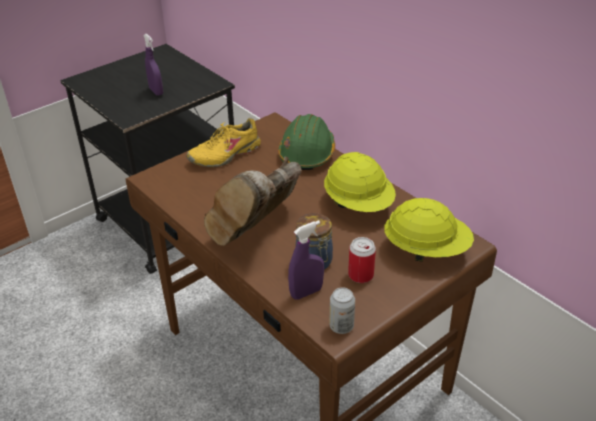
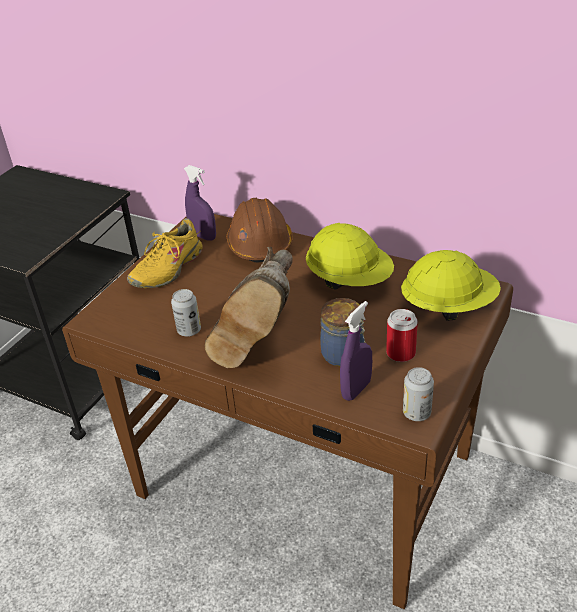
camera: 20 degrees left, 0 degrees up
(156, 91) = (39, 220): purple spray bottle -> purple spray bottle (203, 236)
(211, 207) = (189, 330): none -> can
(307, 154) = (259, 244): green hard hat -> brown hard hat

